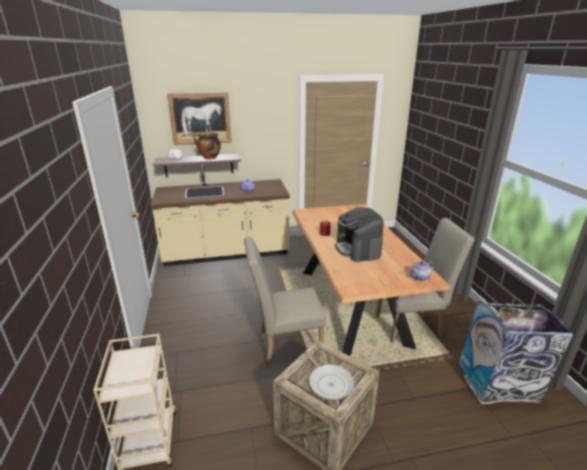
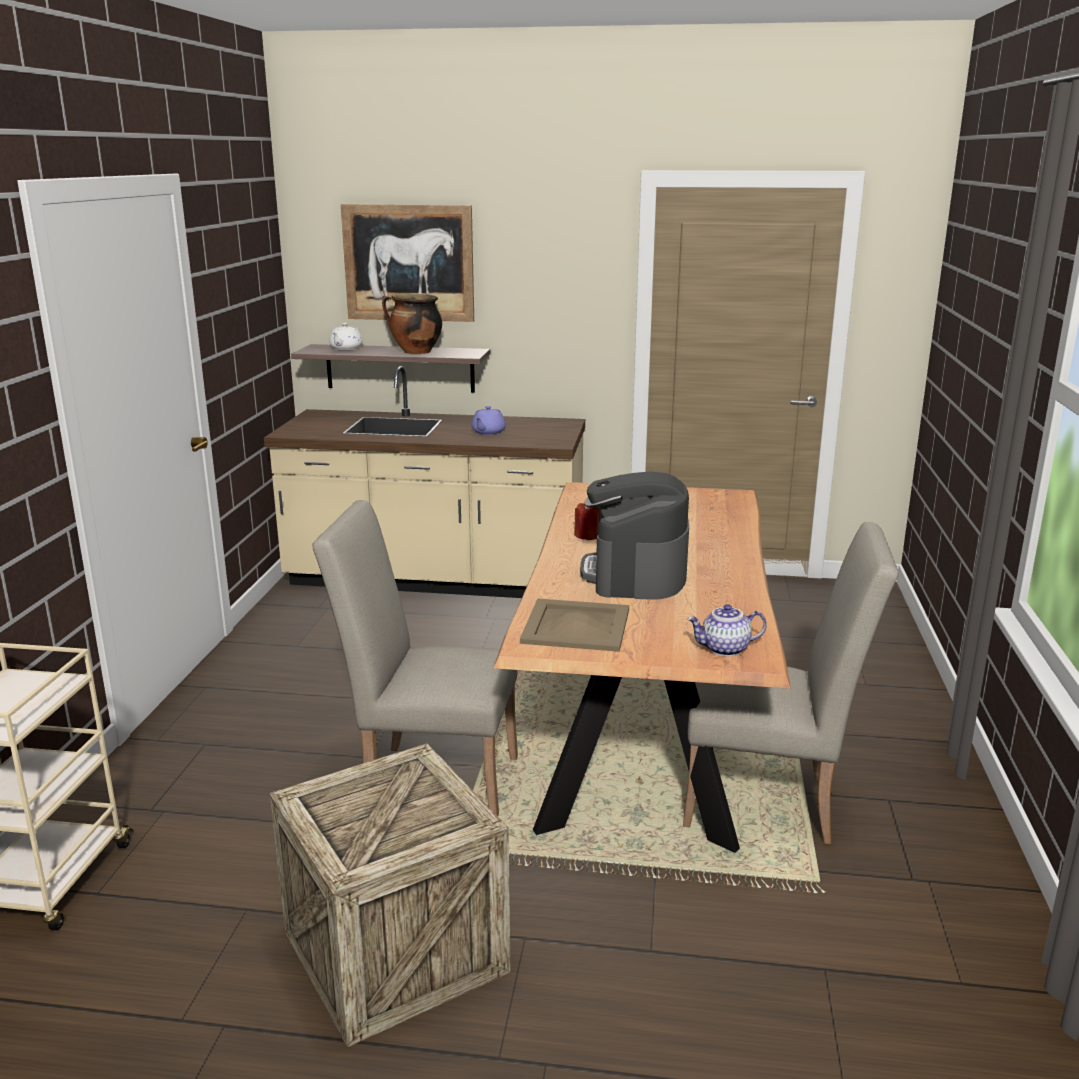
camera: 20 degrees right, 5 degrees down
(329, 382) = (379, 822): frying pan -> none
(358, 278) = (575, 626): none -> beige tray
(499, 382) = (910, 977): trash can -> none

